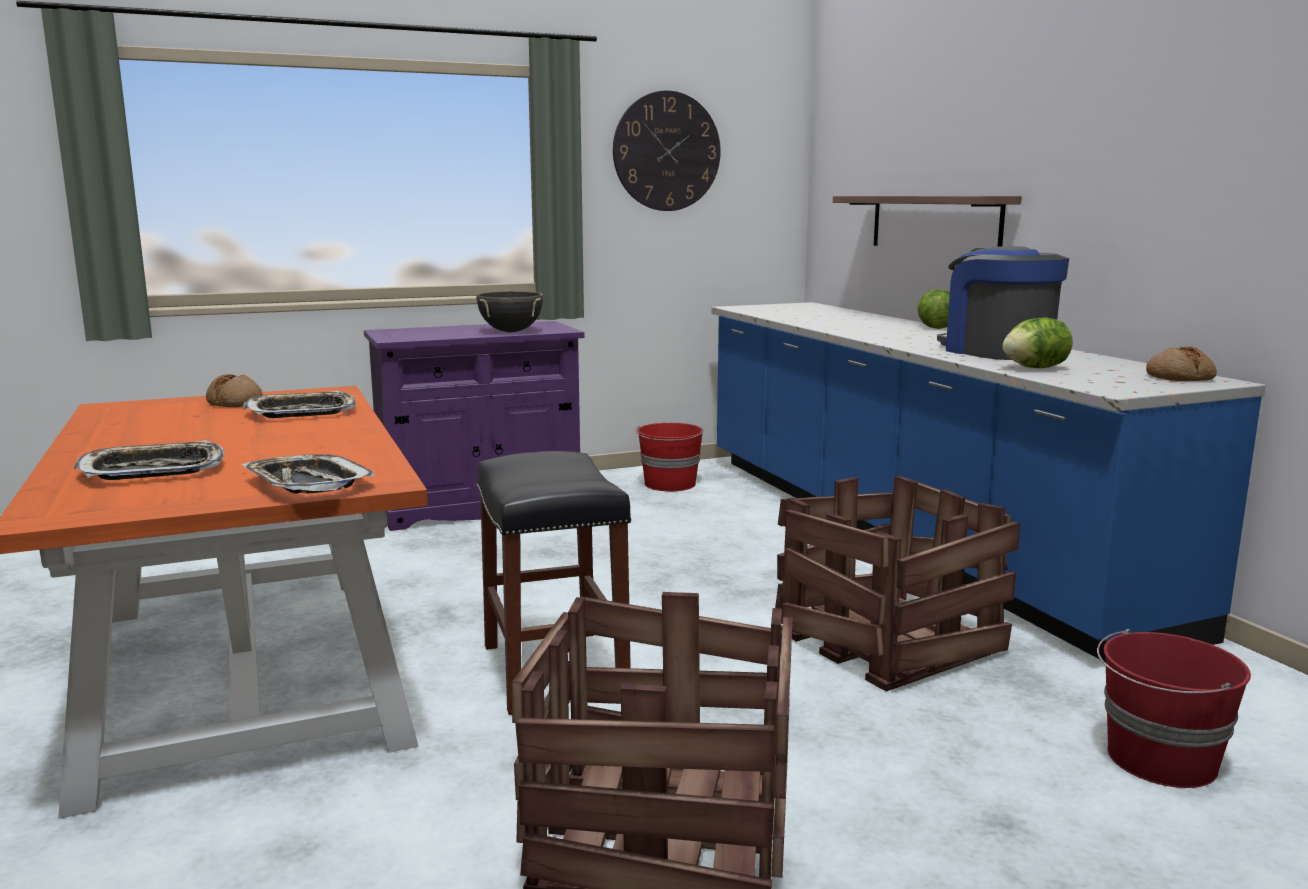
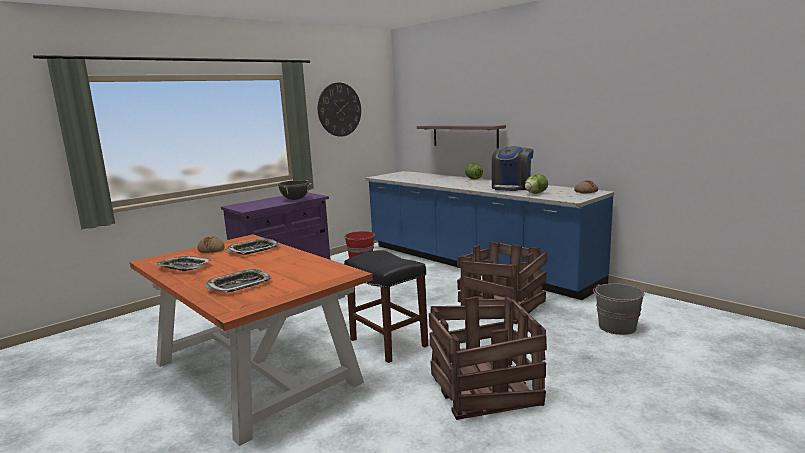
camera: 20 degrees left, 0 degrees up
(307, 484) = (320, 279): tray -> tray (183, 267)
(996, 351) = (511, 187): coffee machine -> coffee machine turned 105 degrees counterclockwise
(1160, 760) = (617, 327): red bucket -> grey bucket

